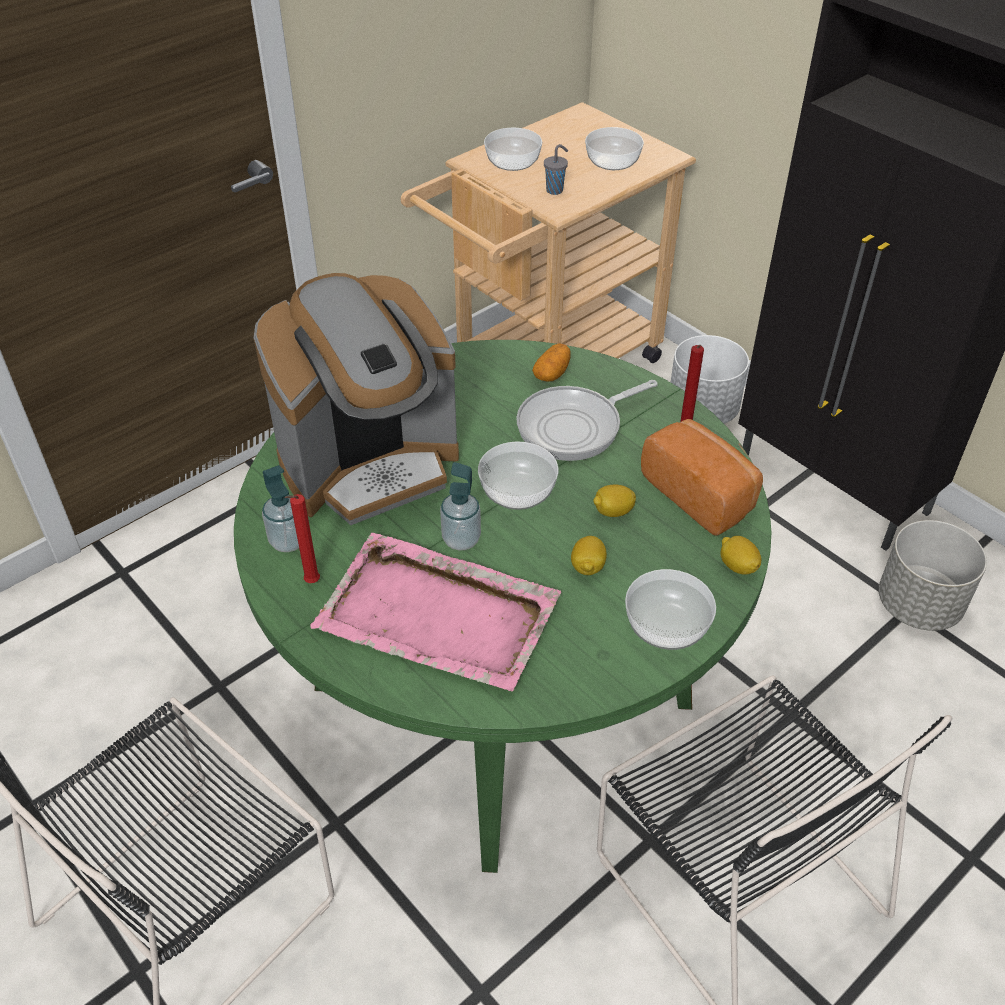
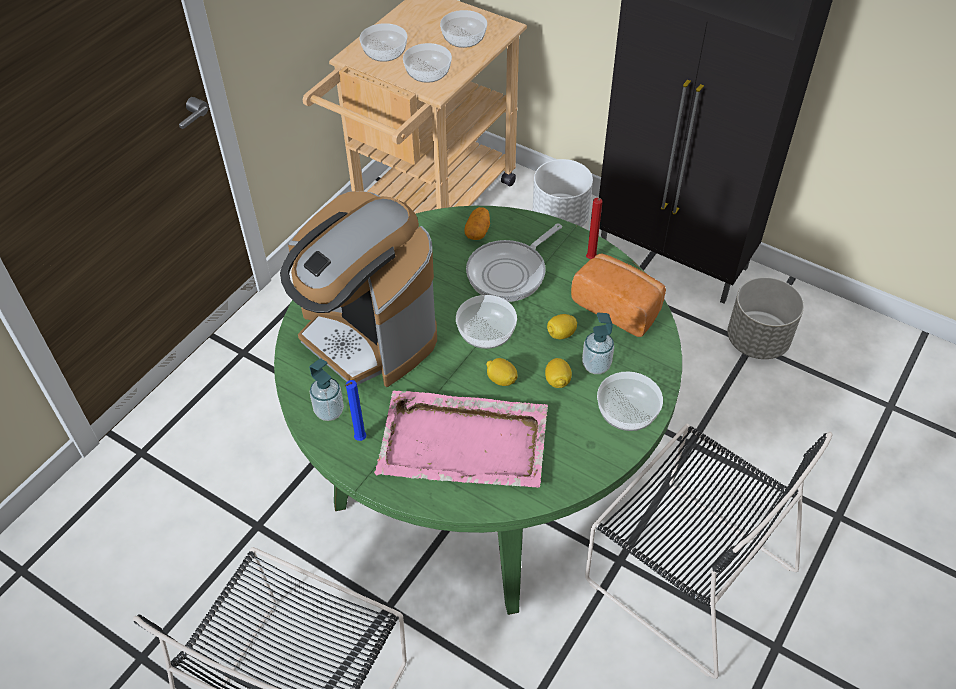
camera: 15 degrees left, 5 degrees up
(310, 583) = (359, 440): red candle -> blue candle
(370, 465) = (367, 335): coffee machine -> coffee machine turned 90 degrees clockwise
(461, 539) = (458, 380): soap dispenser -> soap dispenser (596, 365)
(555, 190) = (428, 73): grey cup -> bowl
(737, 566) = (661, 356): lemon -> lemon (501, 379)

